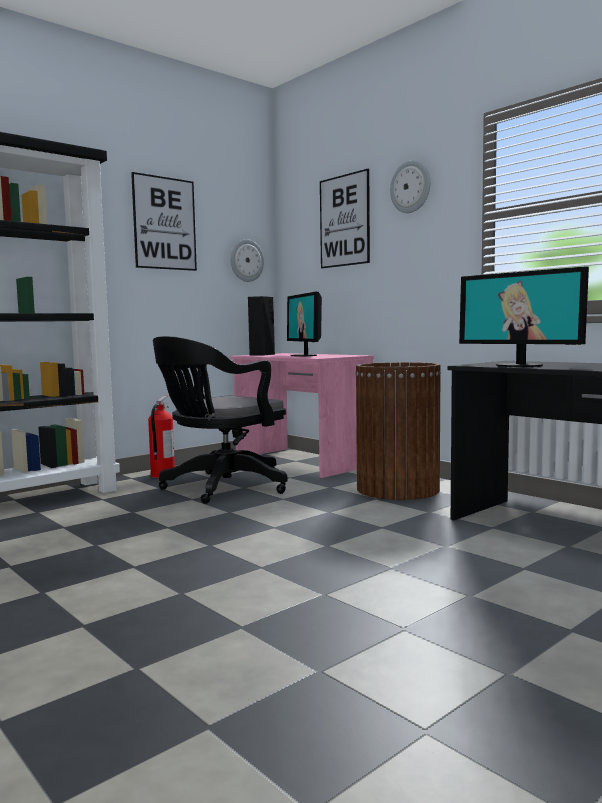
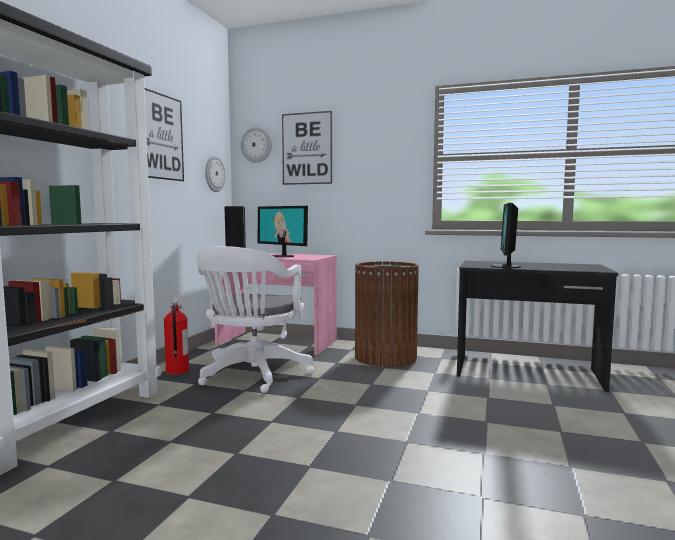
camera: 30 degrees left, 0 degrees up
(221, 488) = (252, 376): black office chair -> white office chair
(411, 187) = (371, 130): wall clock -> wall clock (256, 145)
(519, 365) = (506, 266): monitor -> monitor turned 90 degrees clockwise

